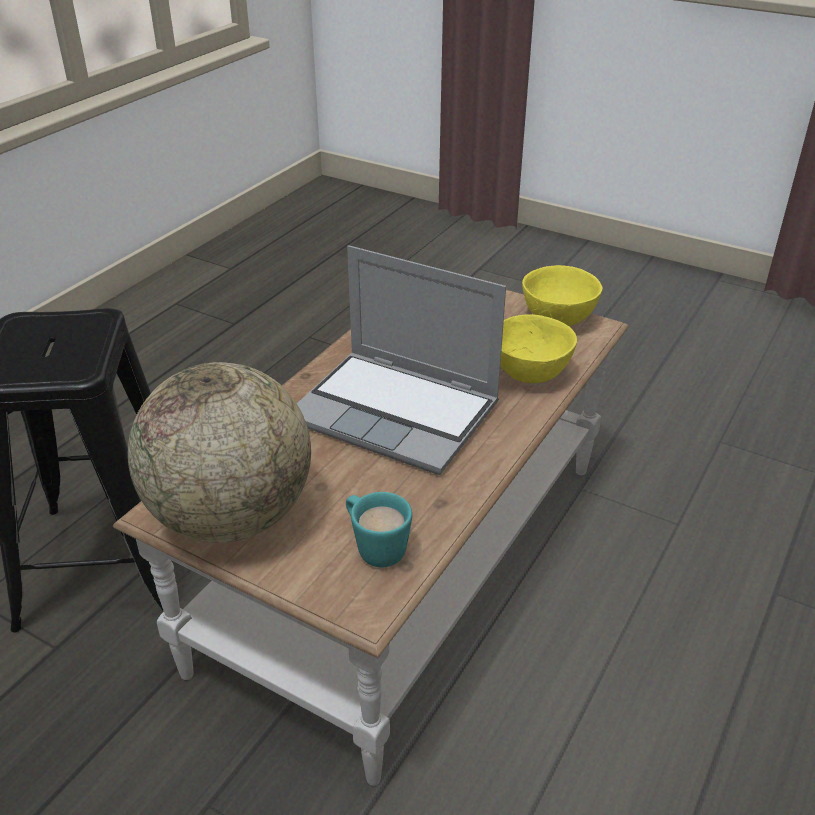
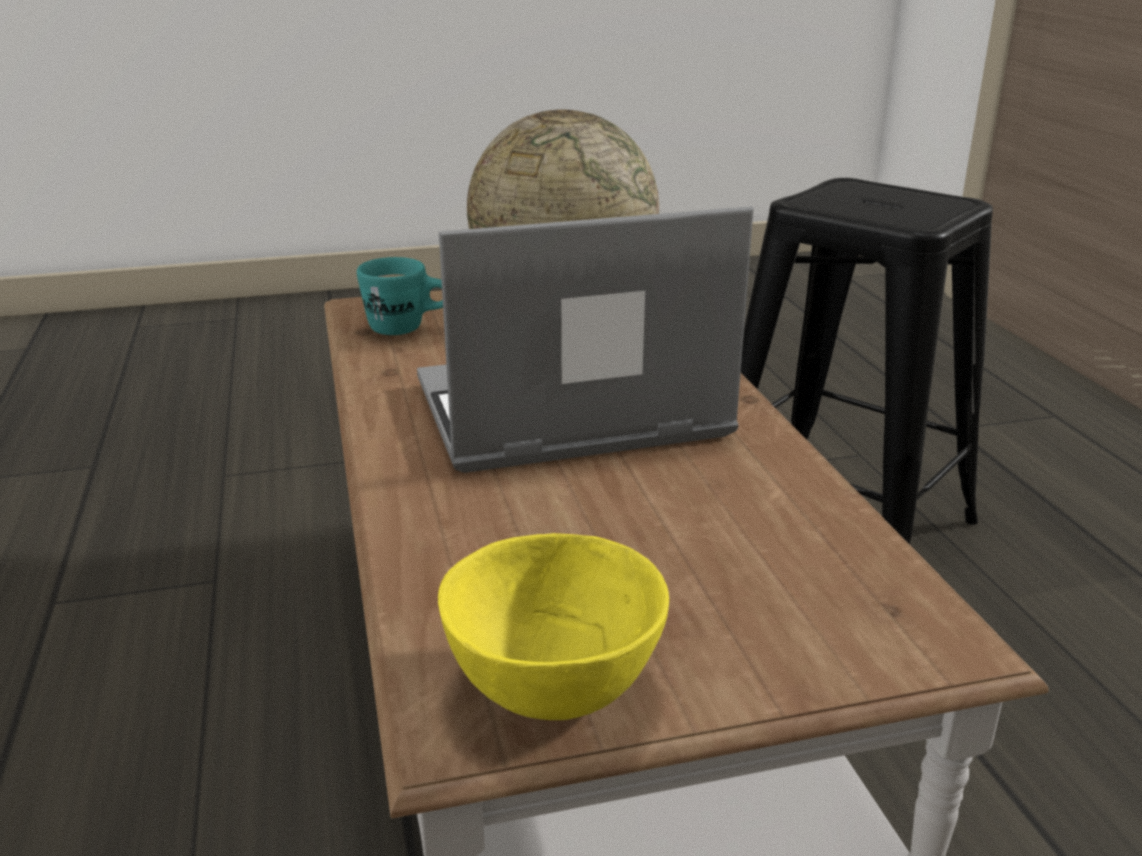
camera: 135 degrees right, 10 degrees down
(529, 375) = (465, 540): yellow bowl -> none

